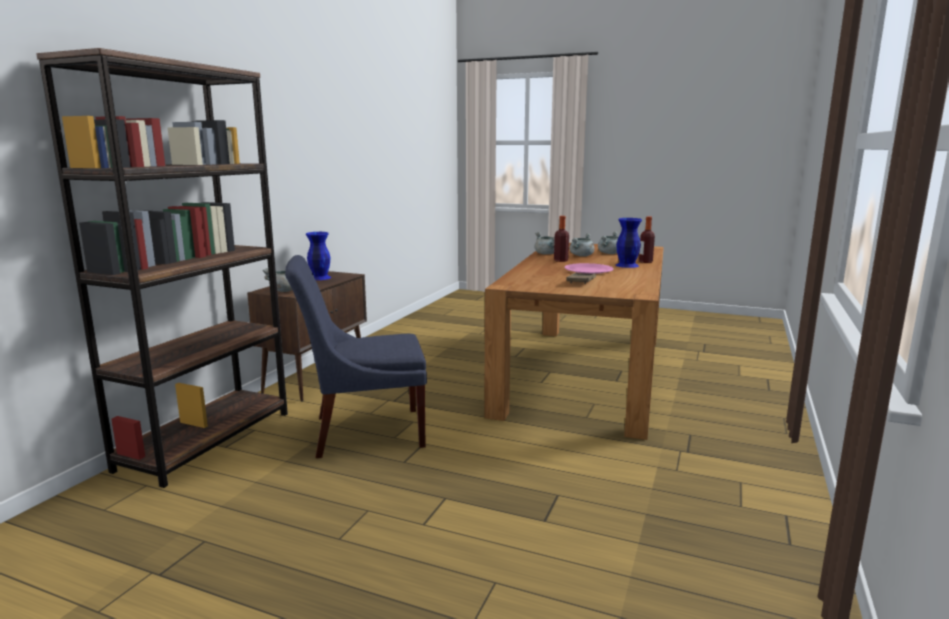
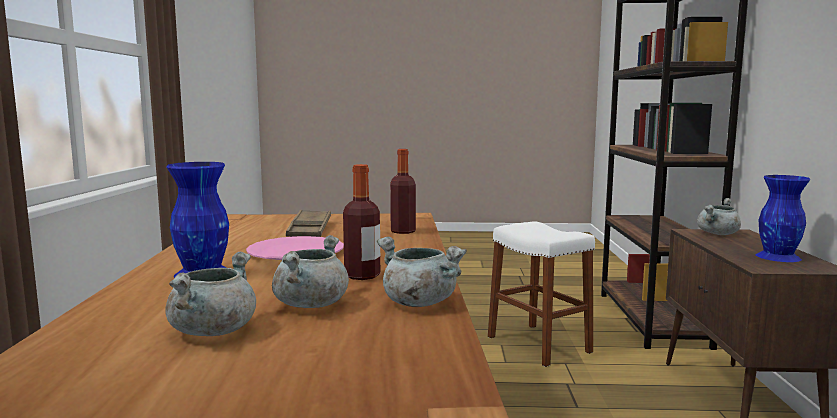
camera: 160 degrees right, 5 degrees down
(362, 432) = (538, 344): blue chair -> white stool
(645, 262) = (136, 293): bottle -> bottle (403, 231)

